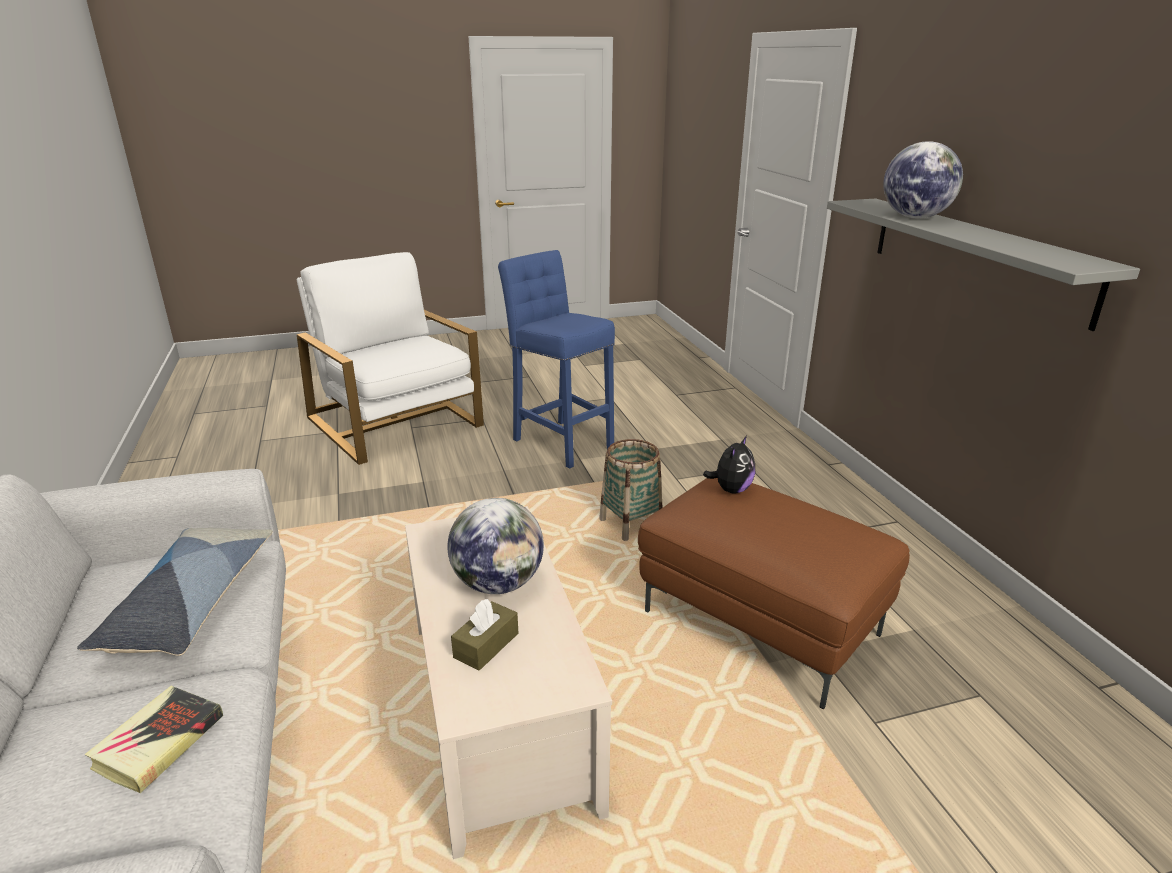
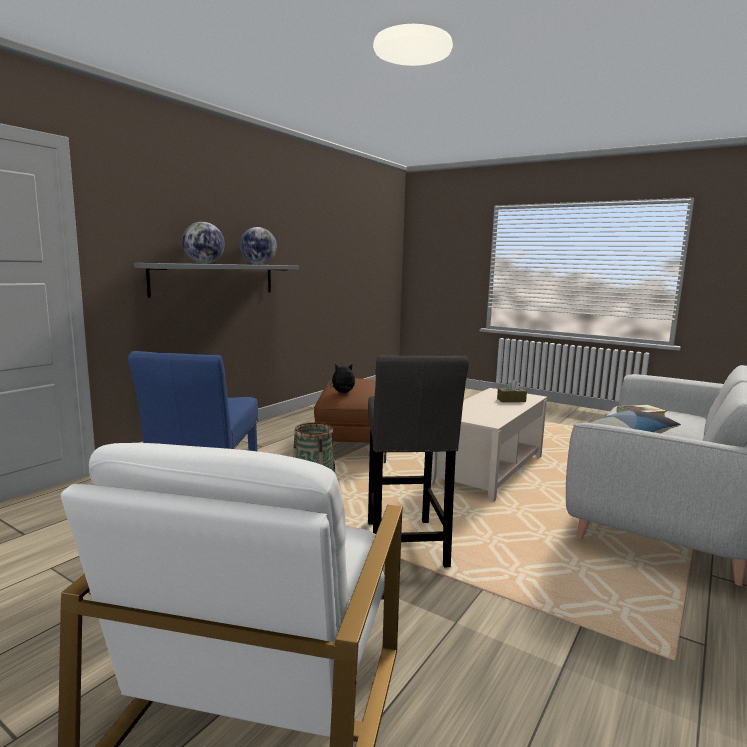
camera: 130 degrees left, 15 degrees down
(439, 518) = (405, 547): none -> grey stool
(498, 583) = (485, 406): globe -> globe (258, 264)

